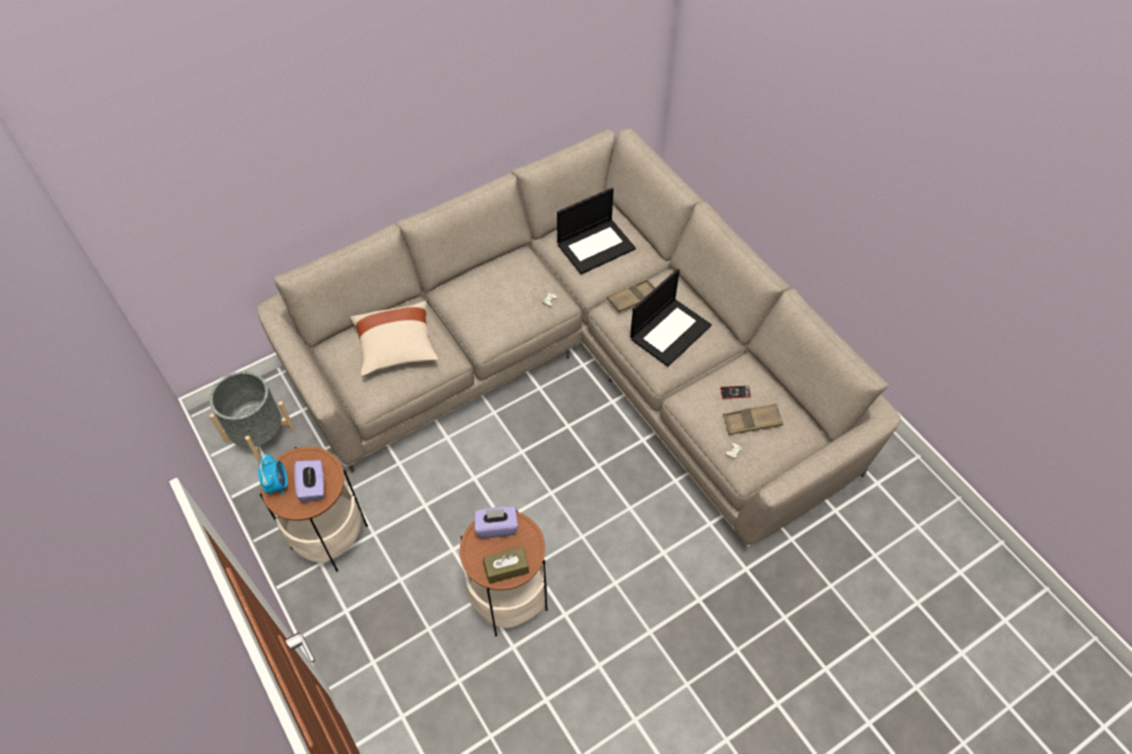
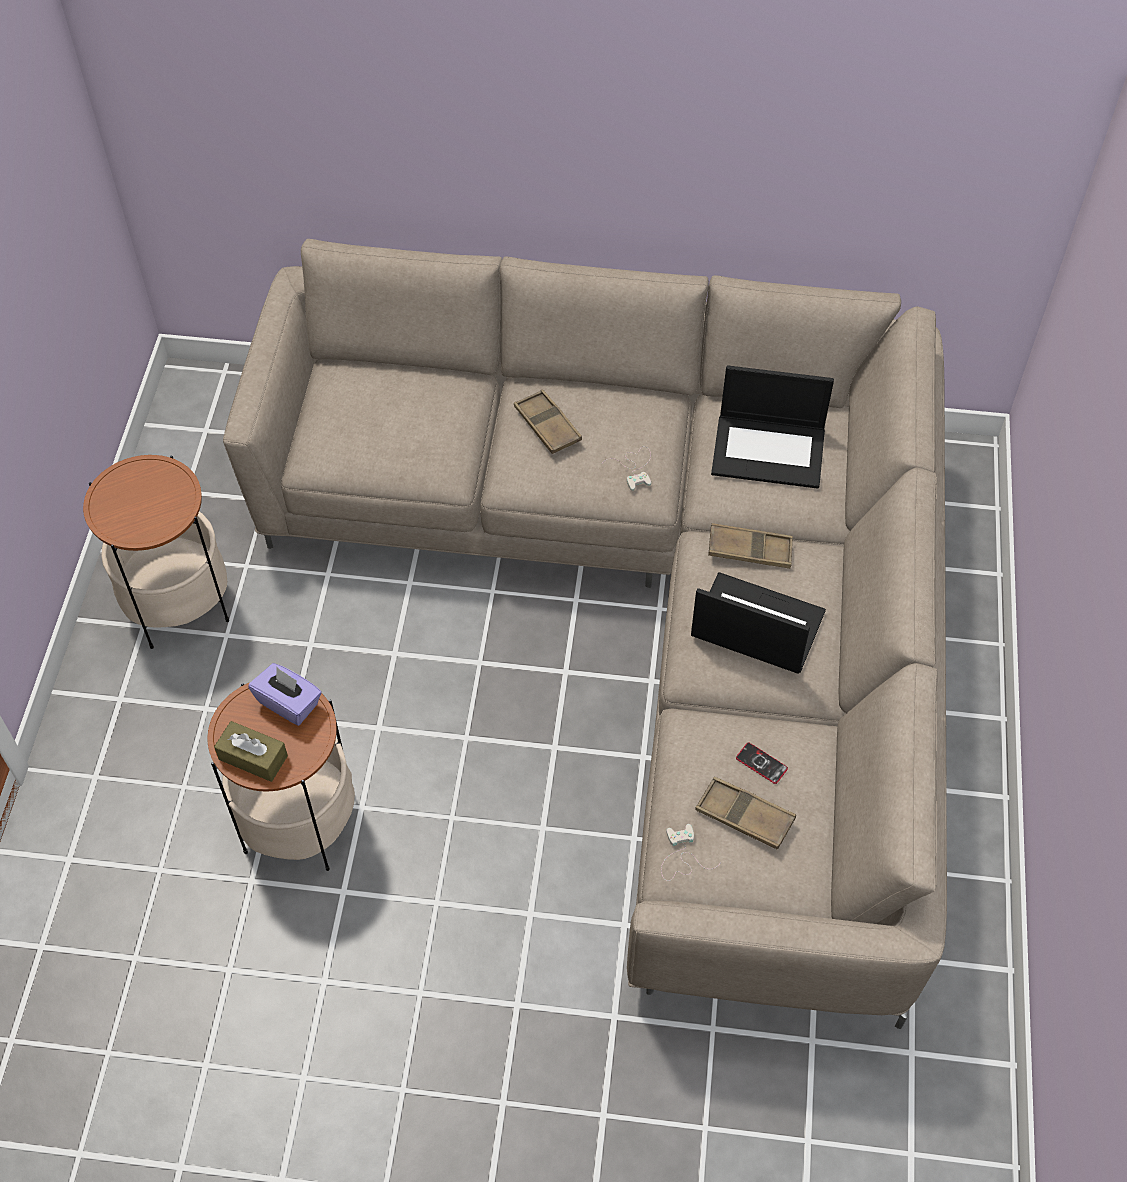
camera: 40 degrees right, 0 degrees up
(260, 435) = (213, 436): grey planter -> none
(277, 484) = (115, 485): alarm clock -> none
(313, 487) = (147, 514): purple tissue box -> none
(396, 347) = (400, 419): beige pillow -> none
(477, 301) = (547, 426): none -> brown tray
(670, 331) = (755, 625): laptop -> laptop turned 150 degrees counterclockwise

